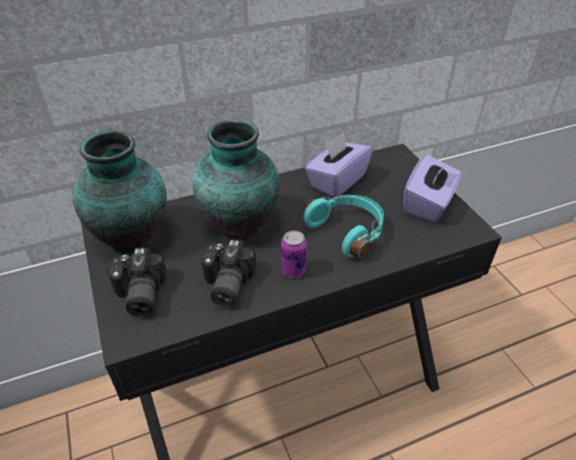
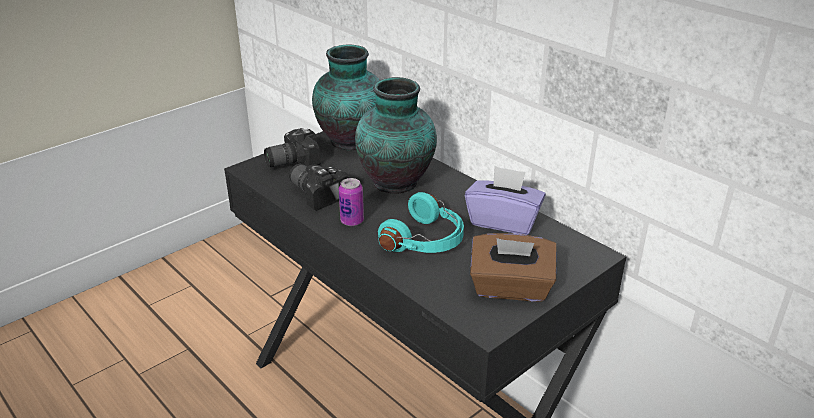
camera: 70 degrees right, 10 degrees down
(225, 285) = (318, 193): camera -> camera turned 60 degrees clockwise
(428, 204) = (510, 288): purple tissue box -> brown tissue box

